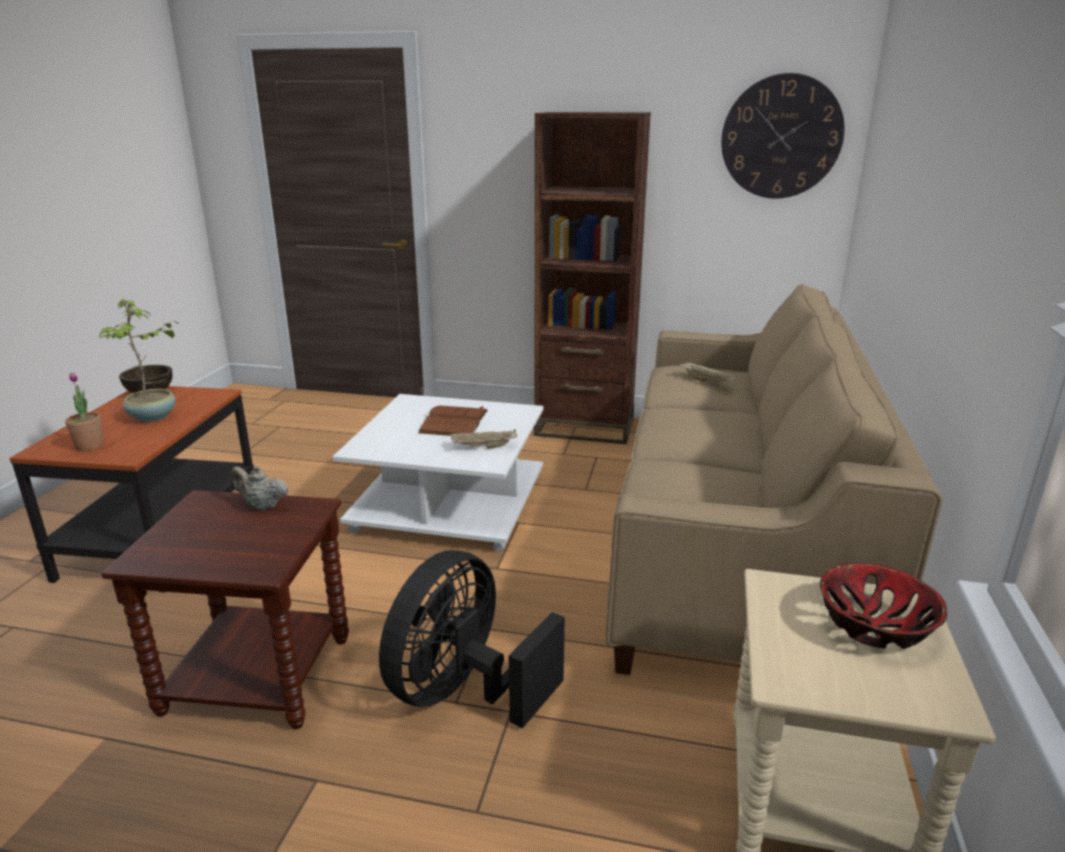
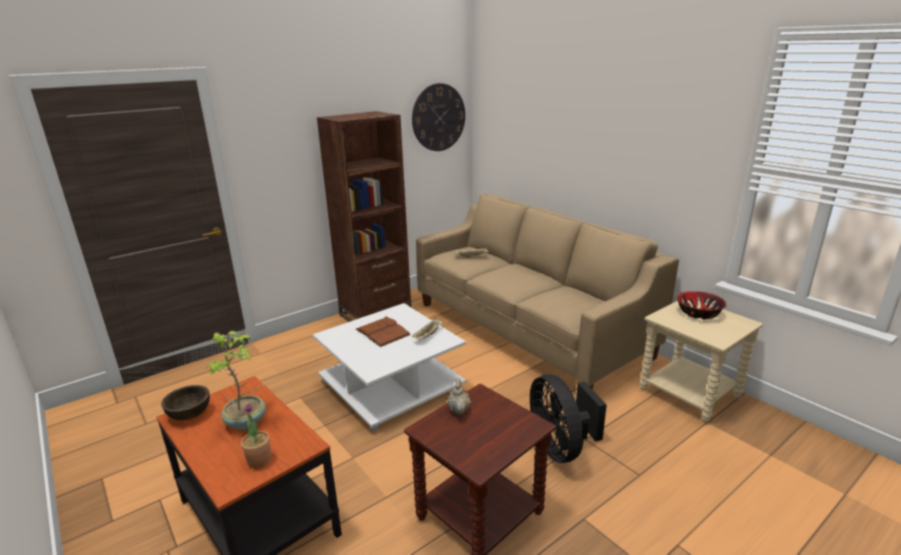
camera: 50 degrees left, 0 degrees up
(262, 506) = (459, 409): beige teapot -> beige teapot turned 120 degrees clockwise

